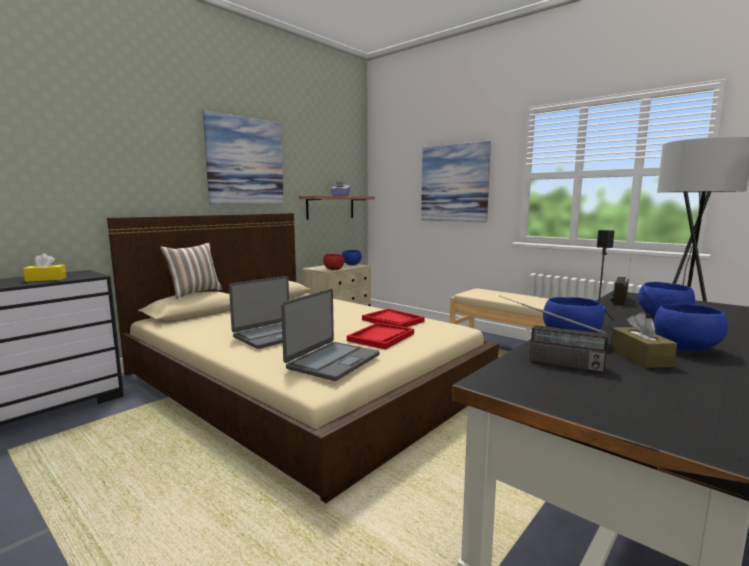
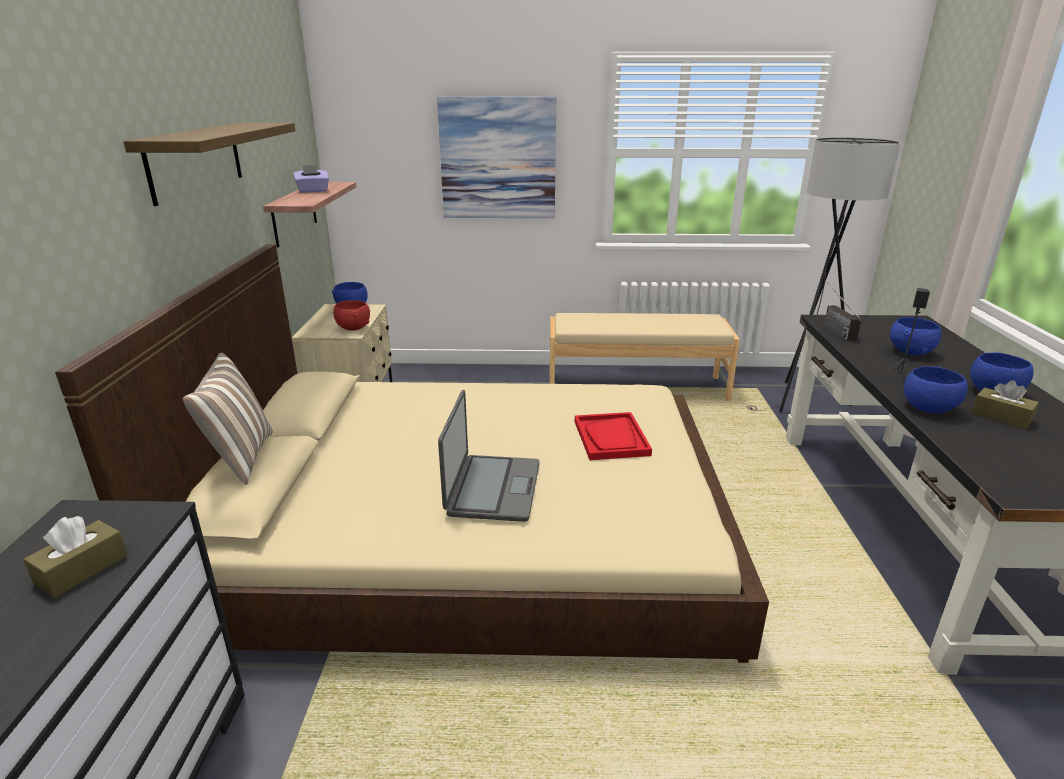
camera: 40 degrees left, 15 degrees up
(46, 279) = (82, 569): yellow tissue box -> brown tissue box
(245, 161) = (196, 160): picture -> shelf
(332, 361) = (650, 501): laptop -> none
(393, 320) = (567, 403): red tray -> none
(546, 361) = (979, 448): radio -> none

